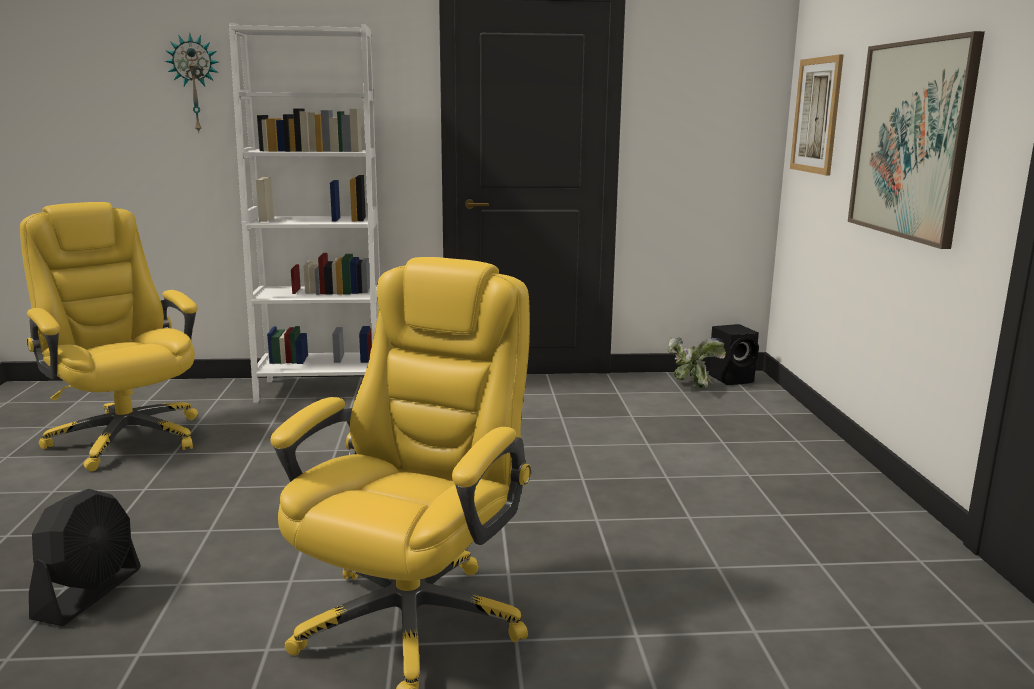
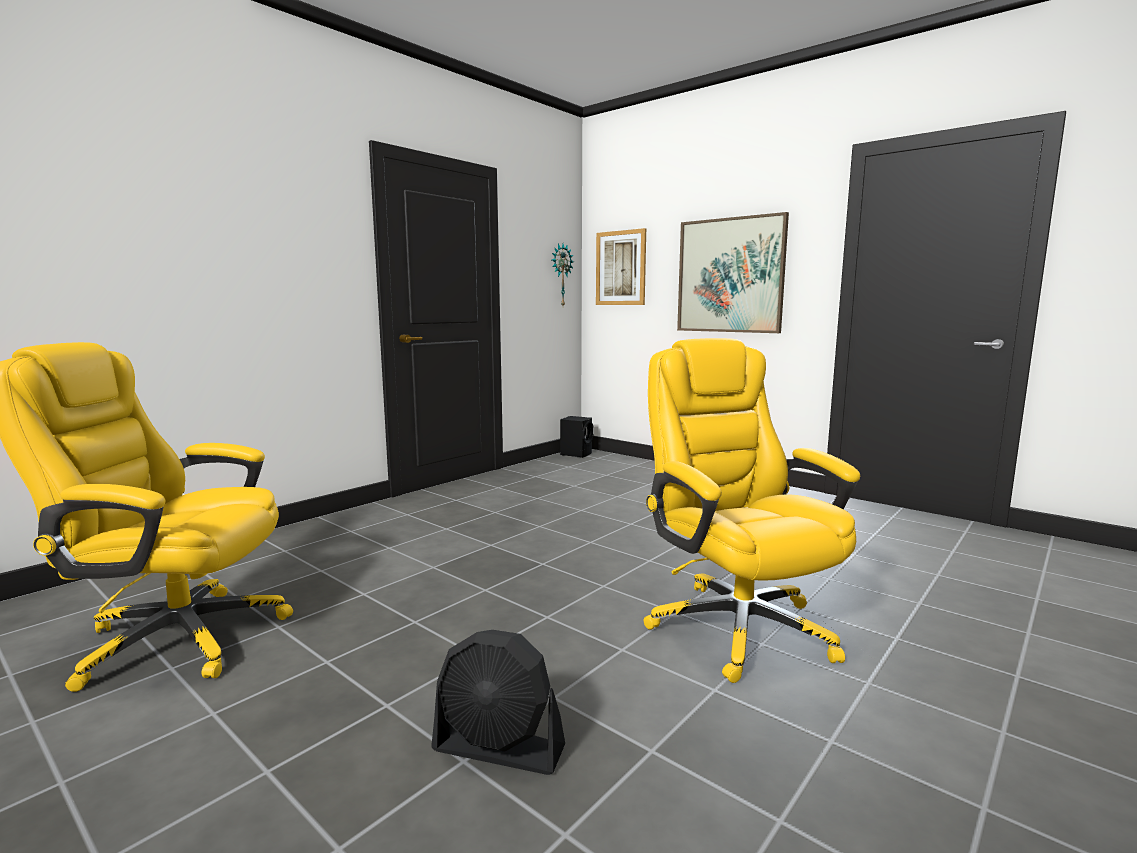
camera: 45 degrees left, 5 degrees down
(89, 593) = (499, 749): black fan -> black fan turned 135 degrees clockwise
(195, 84) = (117, 208): wall clock -> wall clock (560, 275)
(321, 389) = (305, 535): white bookcase -> none
(690, 386) = (565, 462): potted plant -> none

